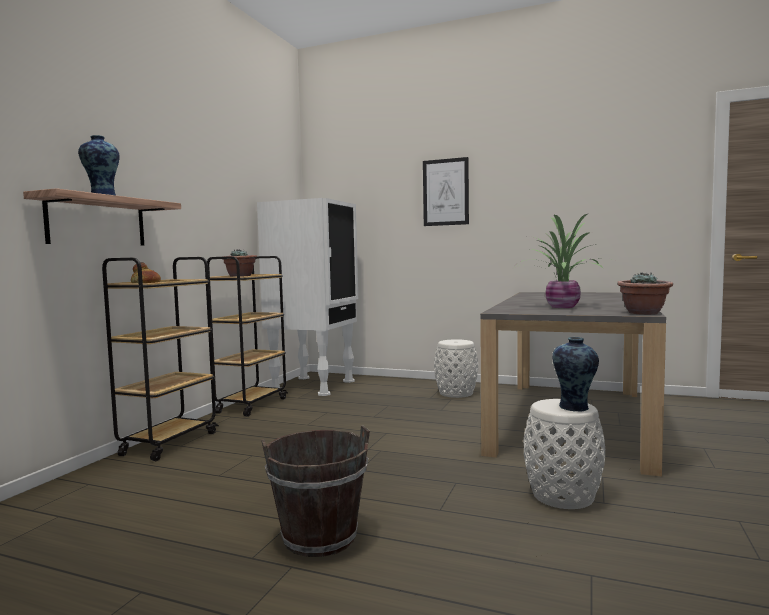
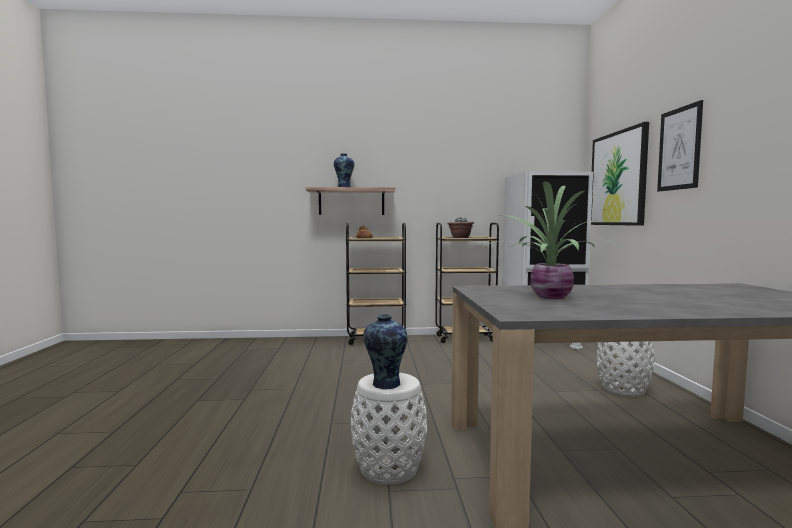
camera: 65 degrees right, 0 degrees up
(320, 537) = (277, 398): brown bucket -> none
(365, 212) = (618, 178): none -> picture
(644, 313) = (526, 315): potted plant -> none

